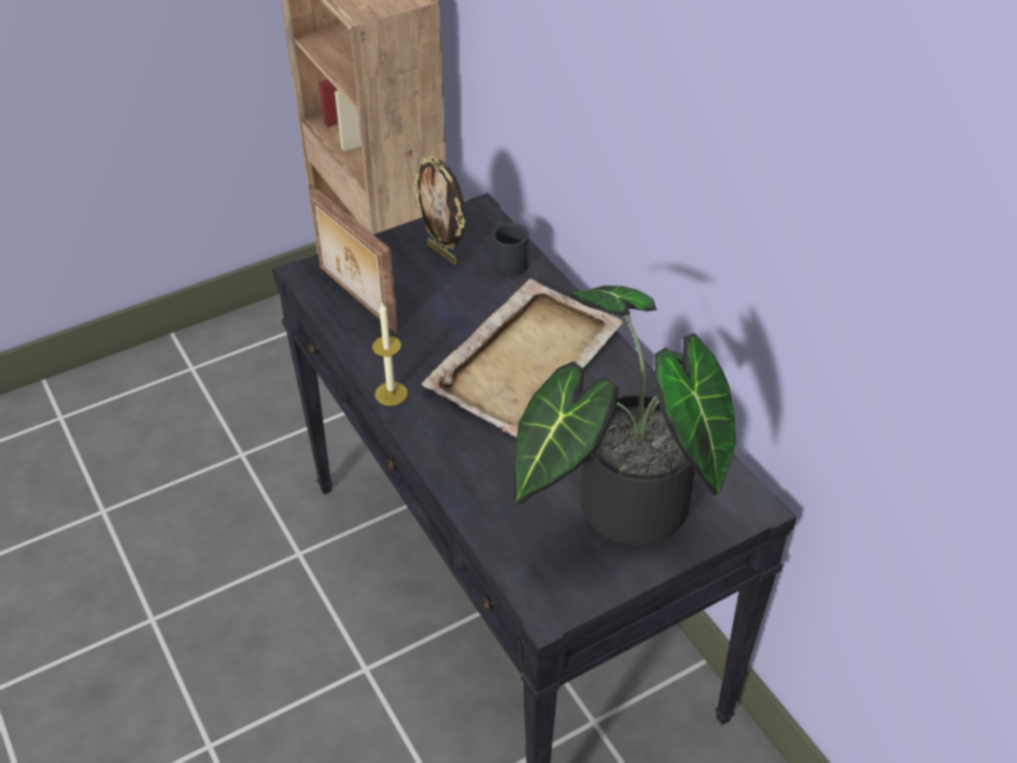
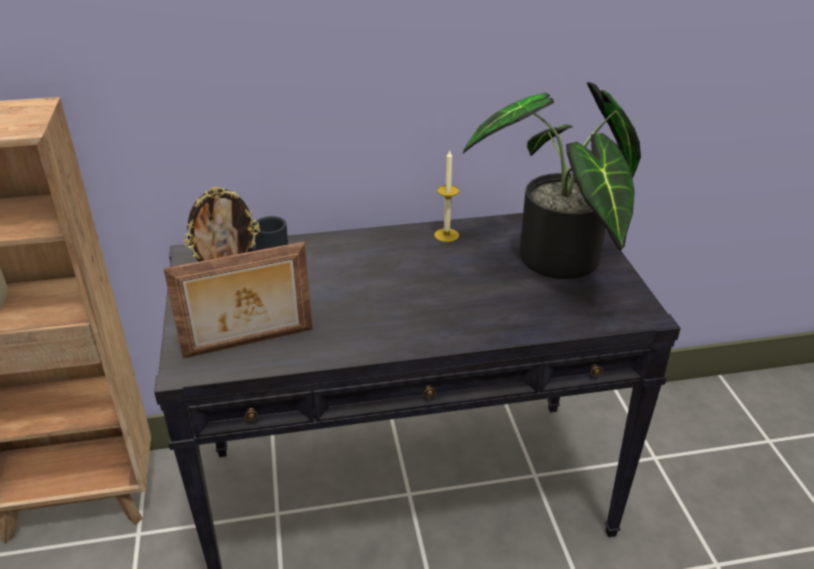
camera: 70 degrees left, 10 degrees down
(391, 393) = (386, 346): candle -> candle (446, 235)
(526, 359) = (389, 270): beige tray -> none

